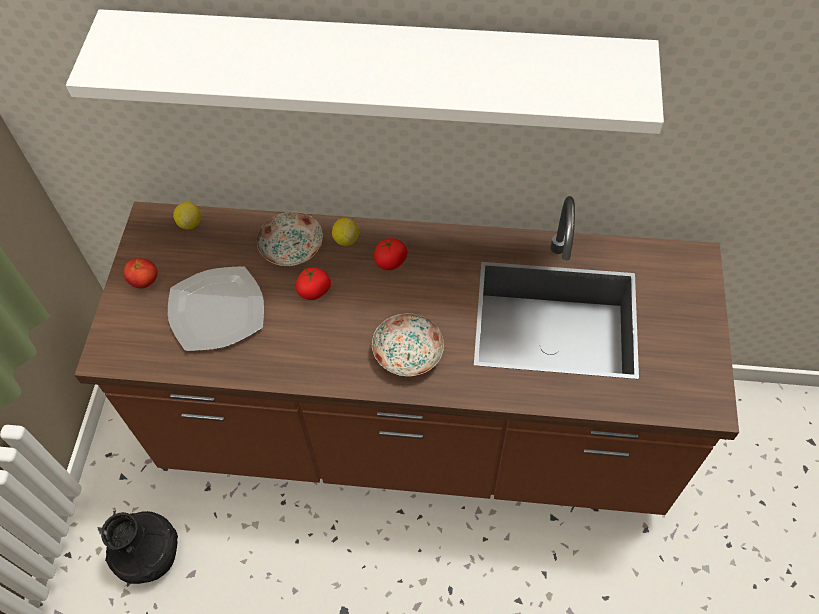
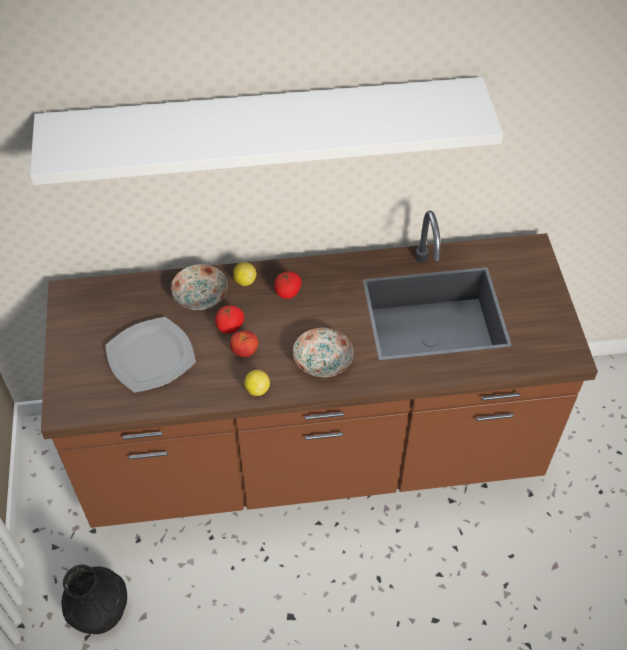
camera: 15 degrees left, 5 degrees down
(144, 281) = (79, 344): tomato -> tomato (244, 351)
(190, 223) = (105, 290): lemon -> lemon (257, 389)

